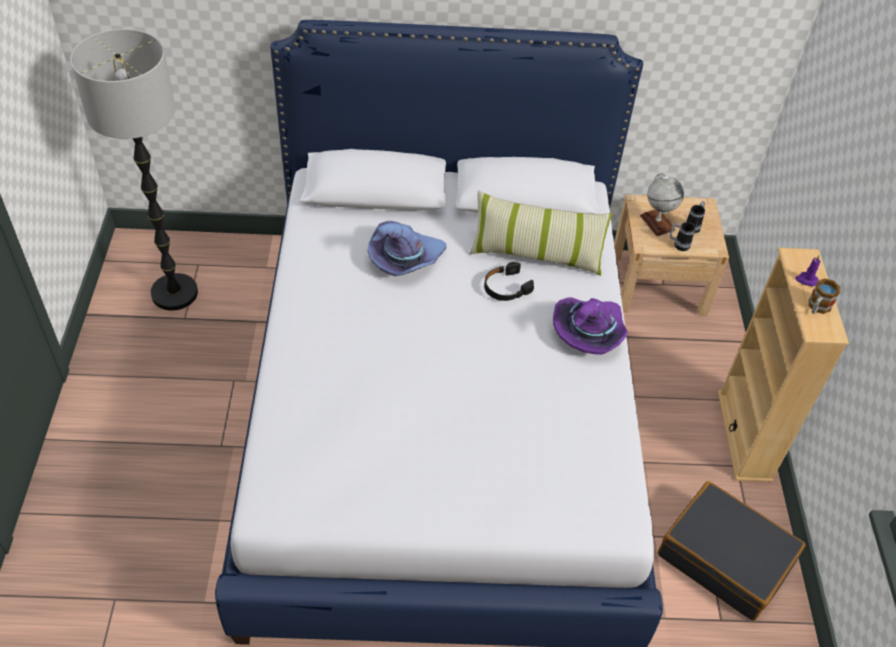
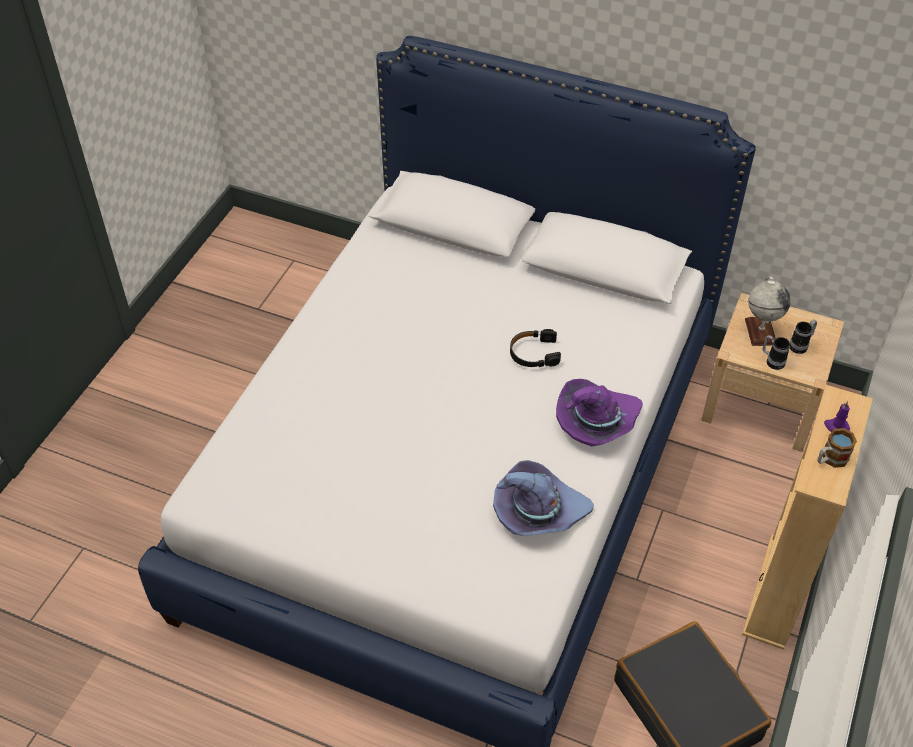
camera: 25 degrees right, 0 degrees up
(174, 293) = (259, 282): floor lamp -> none
(405, 259) = (446, 299): purple hat -> purple hat (538, 511)
(536, 254) = (583, 328): pillow -> none

